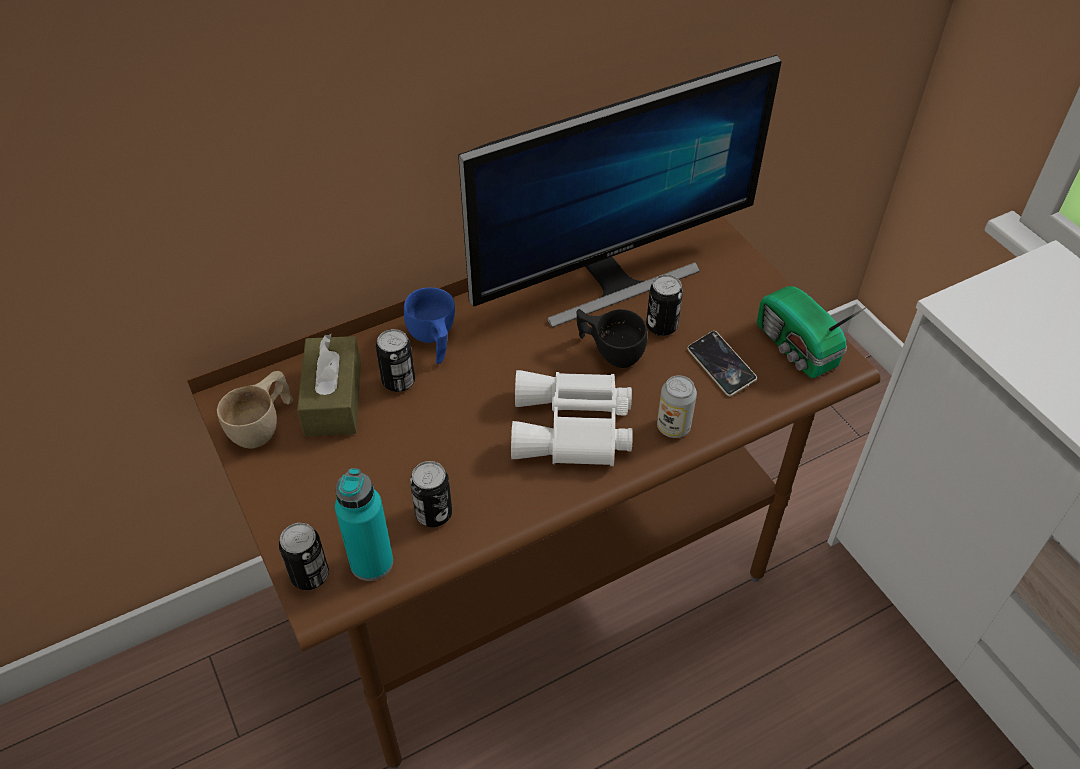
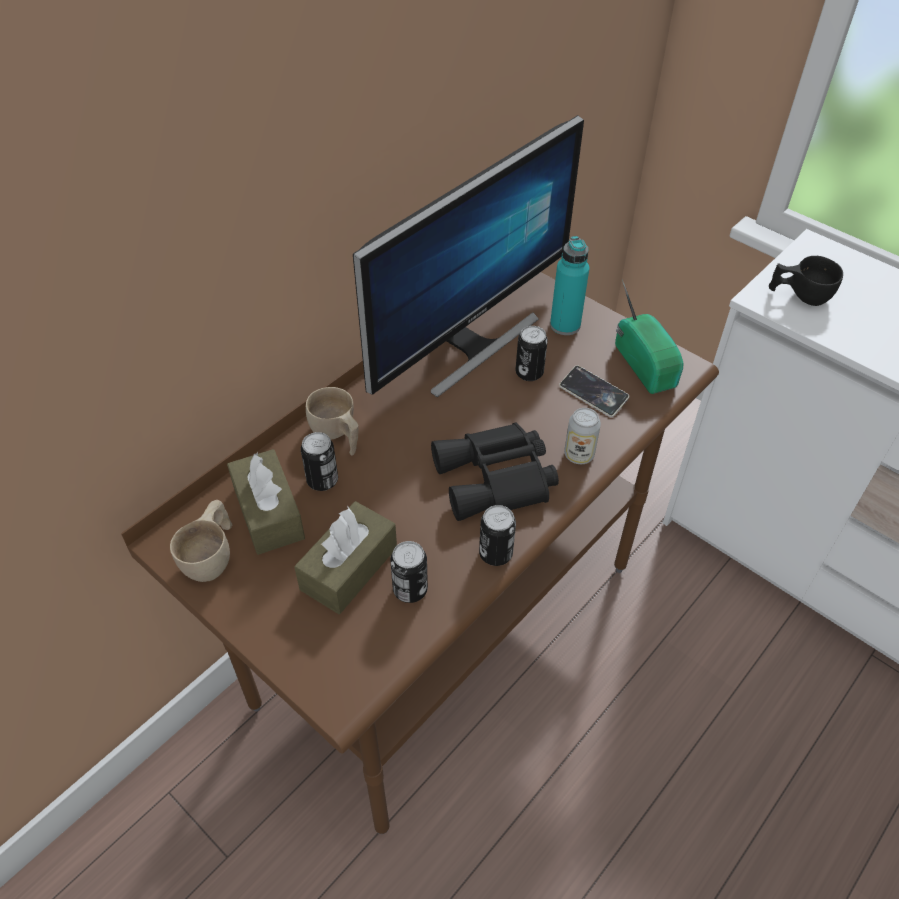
camera: 20 degrees left, 0 degrees up
(310, 575) = (322, 680): can -> can (495, 553)
(371, 562) = (374, 650): turquoise bottle -> turquoise bottle (565, 325)
(384, 475) = (349, 568): none -> brown tissue box
(433, 340) = (337, 436): blue cup -> beige cup
(573, 429) = (497, 480): white binoculars -> black binoculars
(609, 351) = (495, 405): black cup -> black cup (799, 295)
(796, 348) = (645, 364): radio -> radio turned 150 degrees counterclockwise

